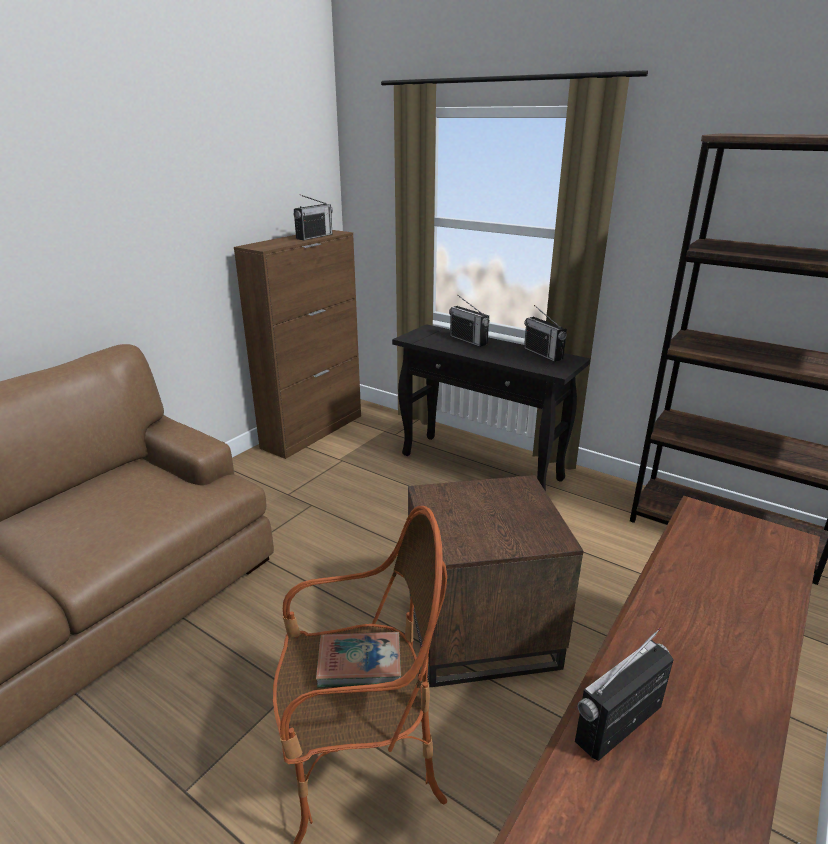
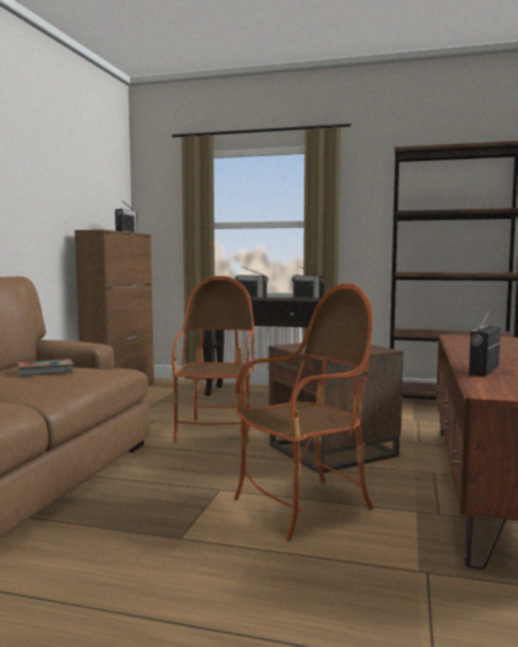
camera: 20 degrees left, 20 degrees down
(360, 663) = (299, 411): book -> book (46, 371)
(366, 546) = (216, 431): none -> armchair

